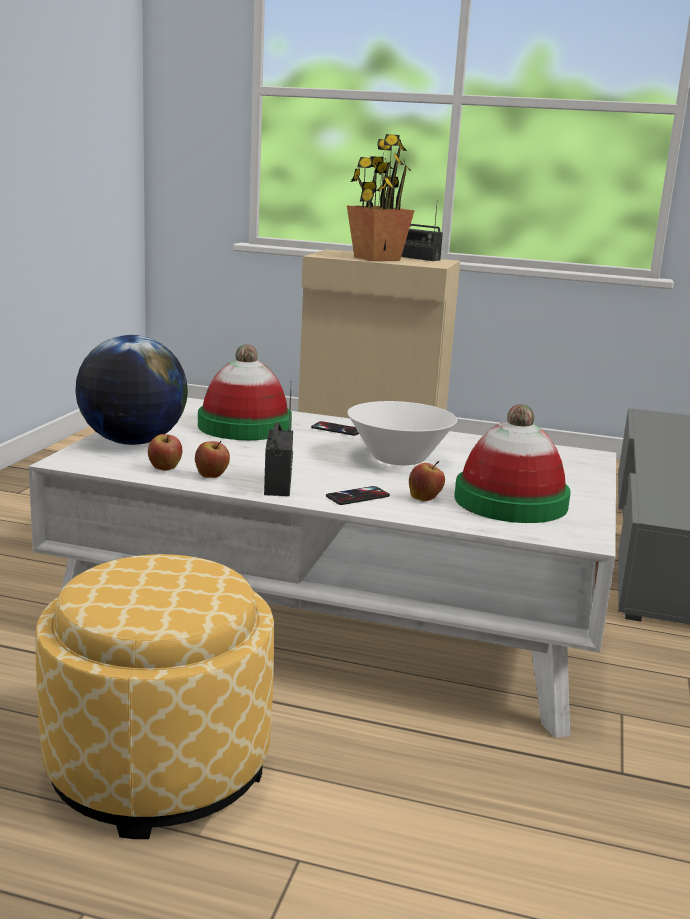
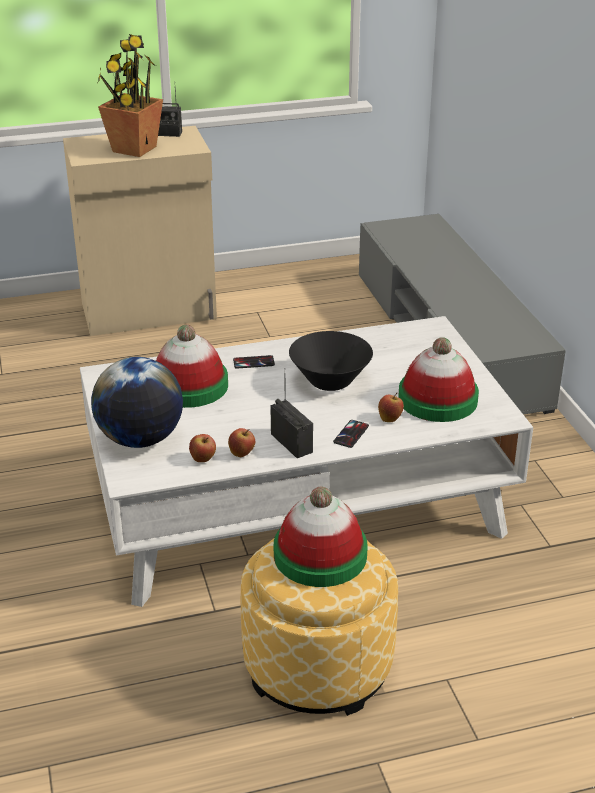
camera: 30 degrees left, 15 degrees up
(168, 580) = (320, 555): none -> hat
(398, 458) = (330, 381): white bowl -> black bowl

